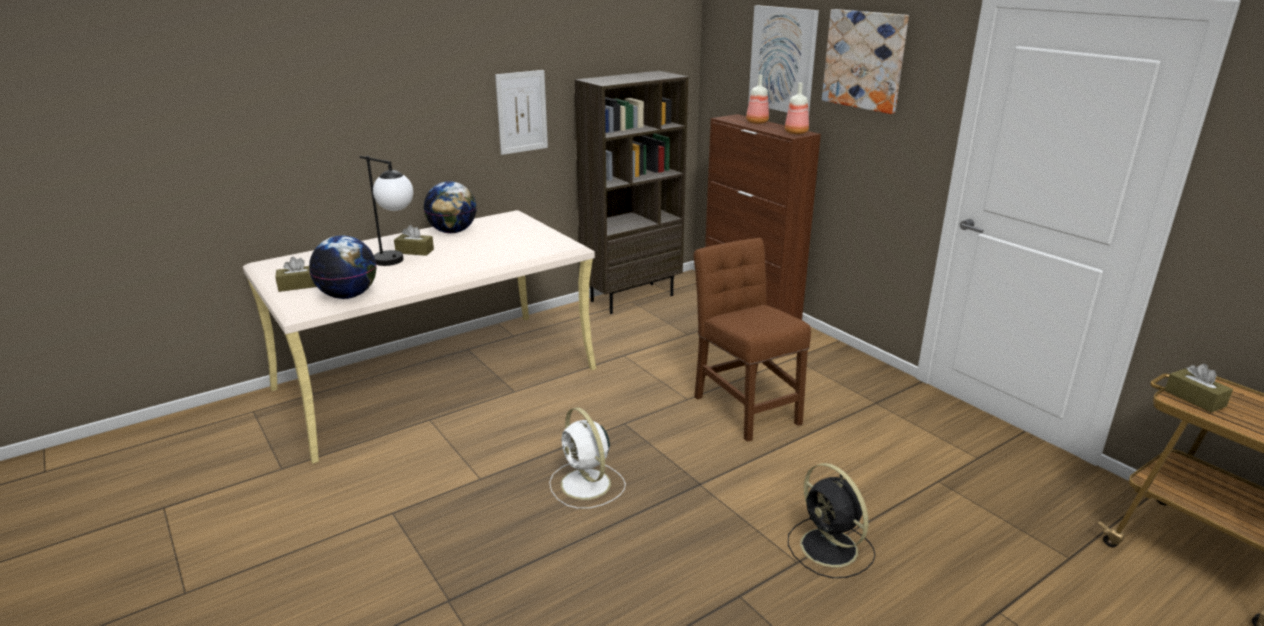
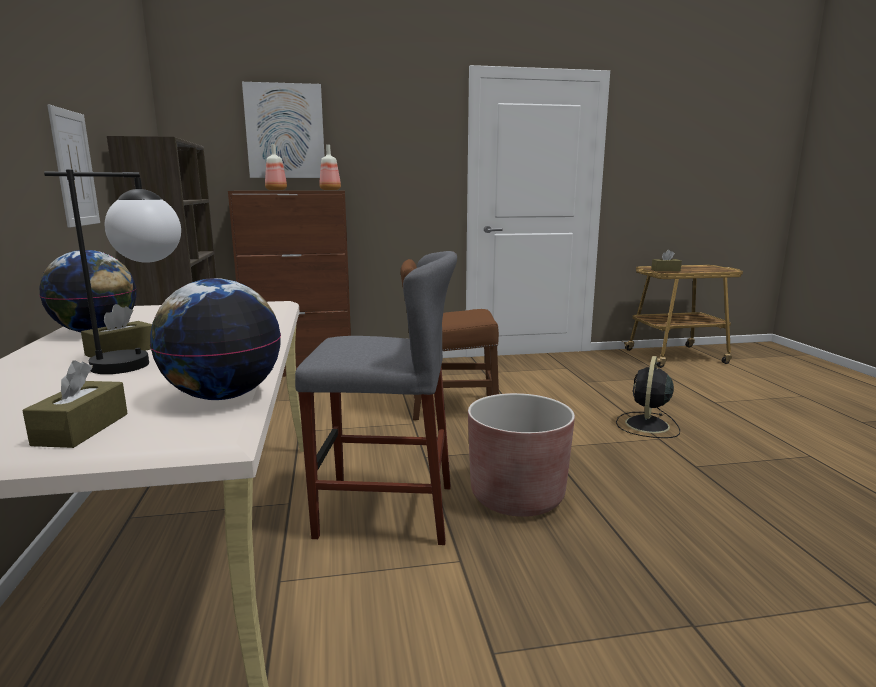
camera: 65 degrees left, 10 degrees down
(526, 431) = (385, 511): none -> grey stool
(587, 485) = (517, 496): white fan -> brown planter
(830, 549) = (647, 425): black fan -> black fan turned 120 degrees clockwise
(864, 60) = (377, 123): picture -> none

